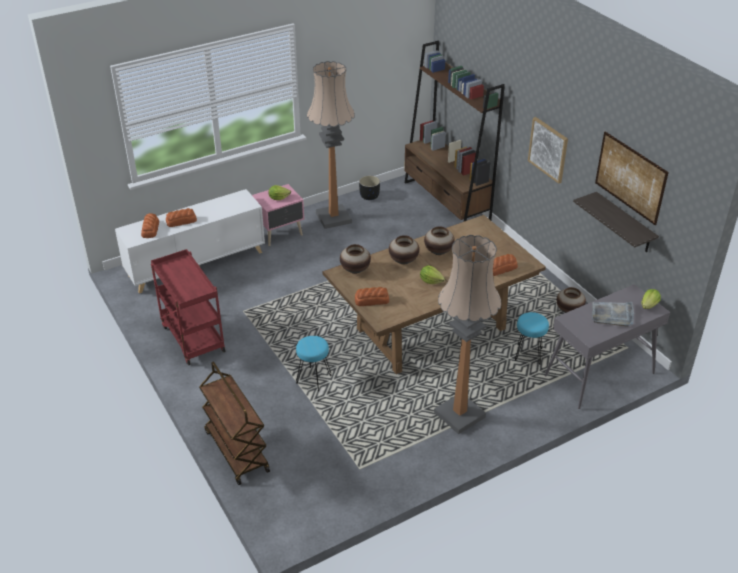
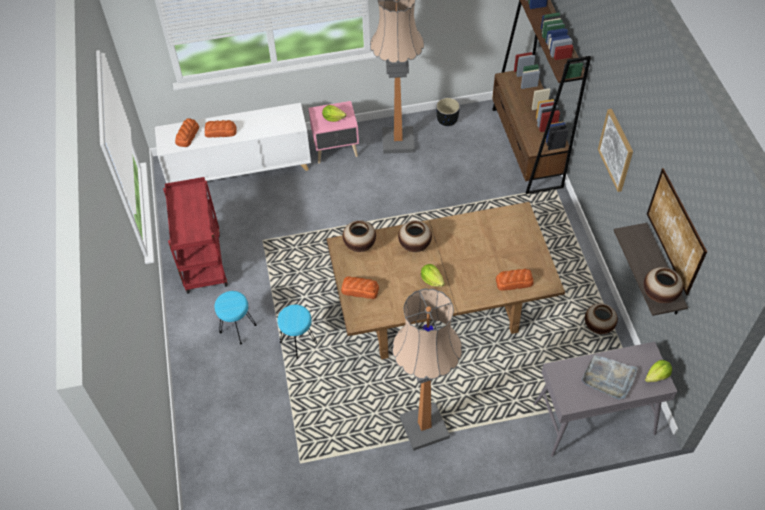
camera: 20 degrees right, 15 degrees up
(236, 451) = (194, 407): brown cart -> none
(438, 252) = (457, 242): vase -> vase (659, 295)
(528, 355) = (528, 372): turquoise stool -> turquoise stool (237, 329)

